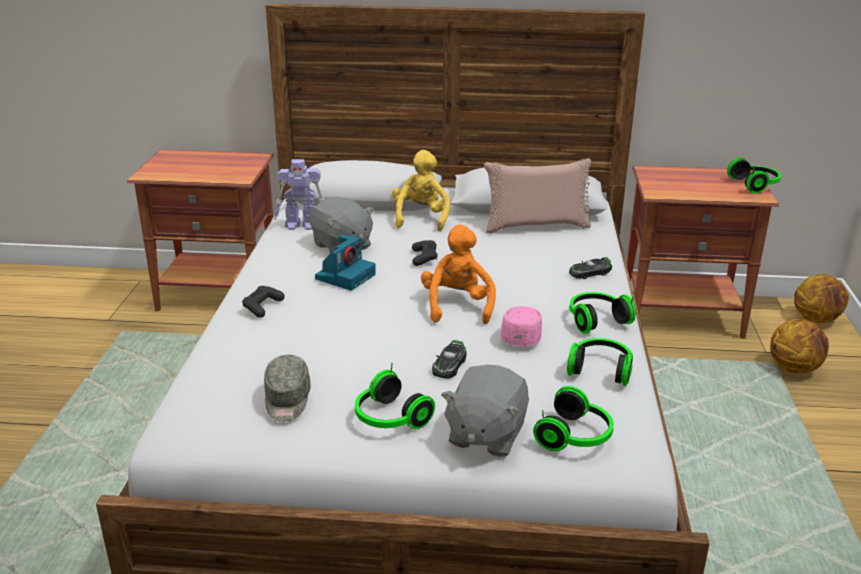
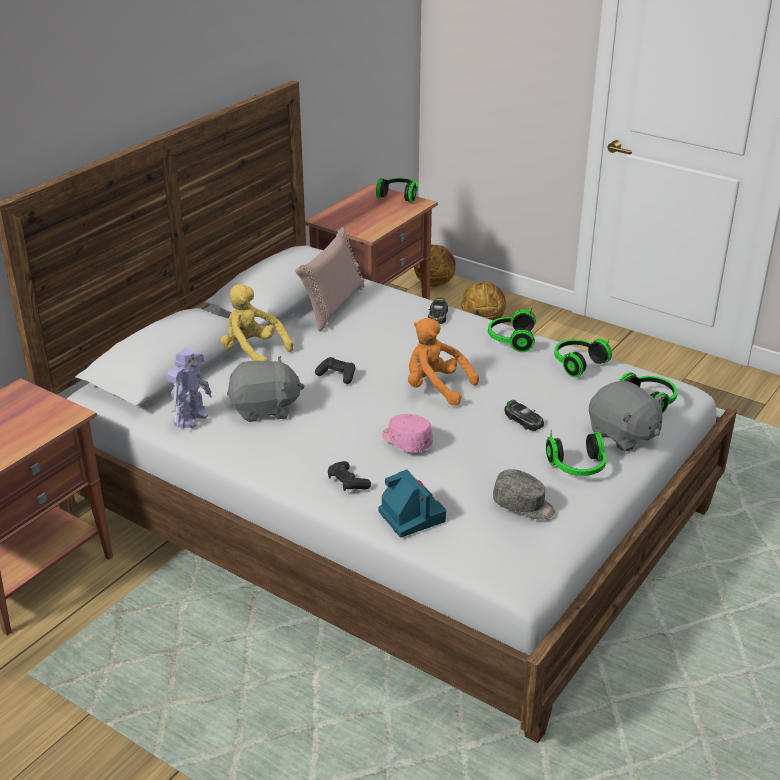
camera: 60 degrees left, 5 degrees up
(345, 276) = (332, 423): camera -> camera (410, 515)
(522, 335) = (506, 376): pink cap -> pink cap (406, 441)

